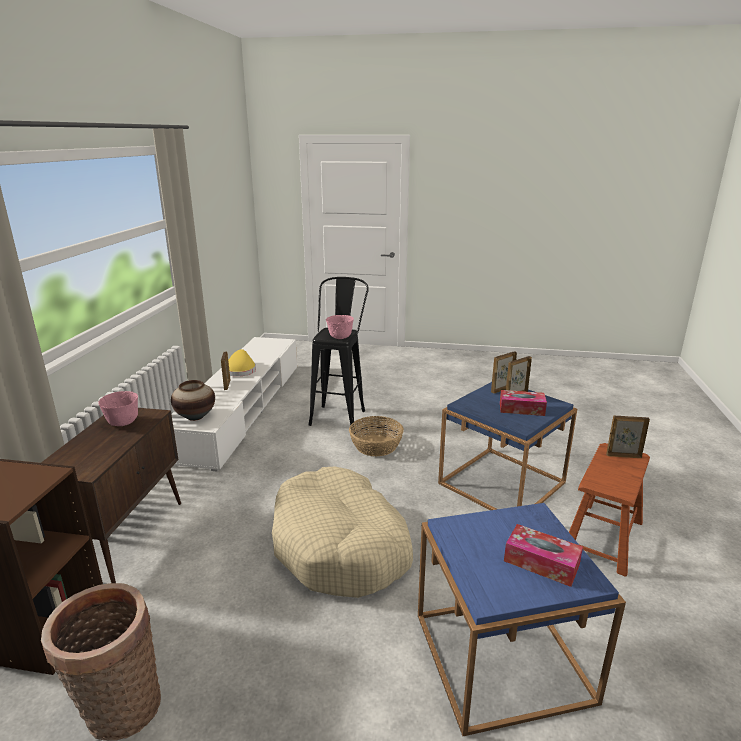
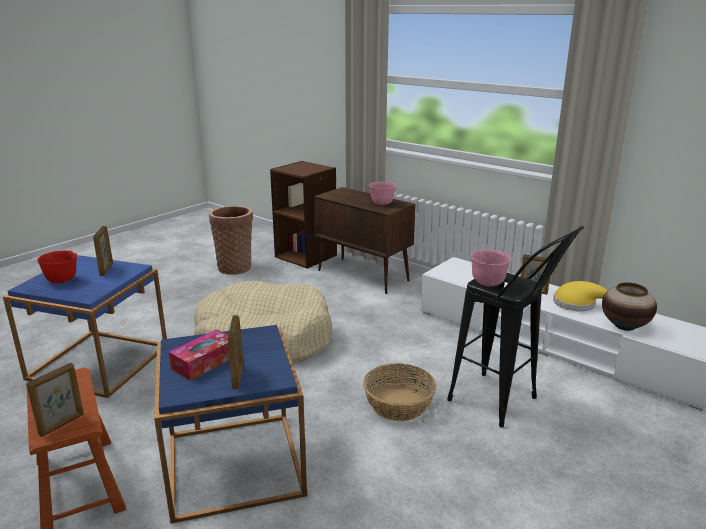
camera: 120 degrees right, 0 degrees up
(195, 417) = (461, 270): vase -> vase (624, 326)
(501, 389) = (263, 373): picture frame -> picture frame (106, 269)
(541, 563) = (62, 280): tissue box -> red bowl

